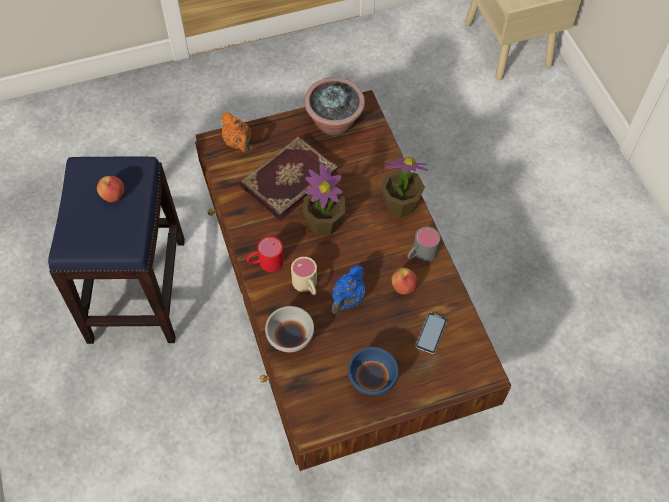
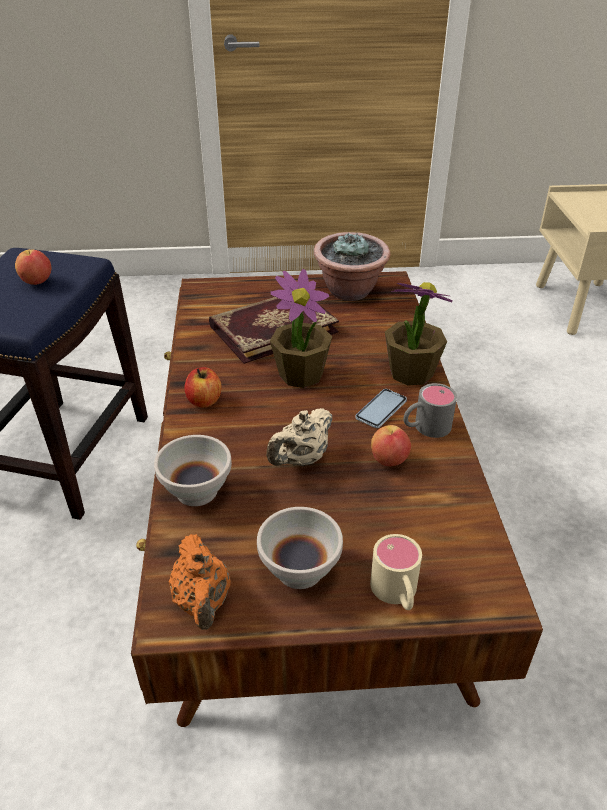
camera: 15 degrees right, 20 degrees down
(238, 143) = (227, 291): orange teapot -> orange teapot (202, 602)
(265, 262) = (204, 400): red mug -> apple
(307, 286) = (249, 434): beige mug -> beige mug (397, 594)
(348, 299) = (301, 459): blue teapot -> beige teapot
(372, 381) = (301, 571): blue bowl -> white bowl
(431, 333) = (416, 525): phone -> phone (381, 409)

